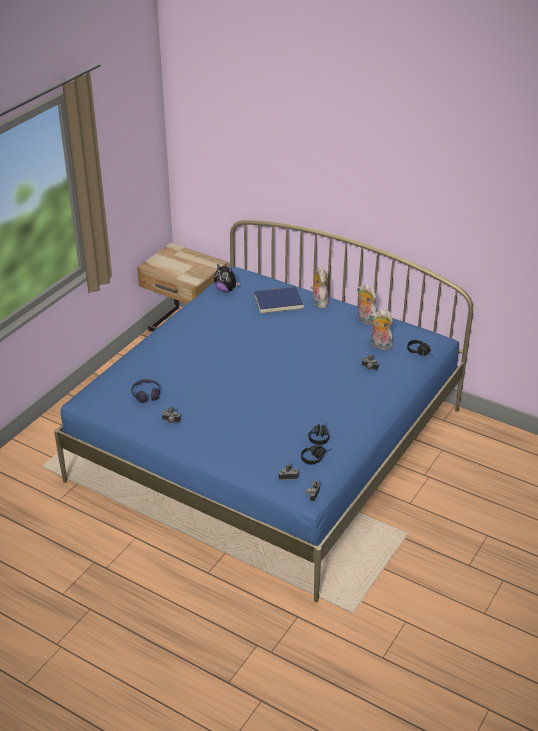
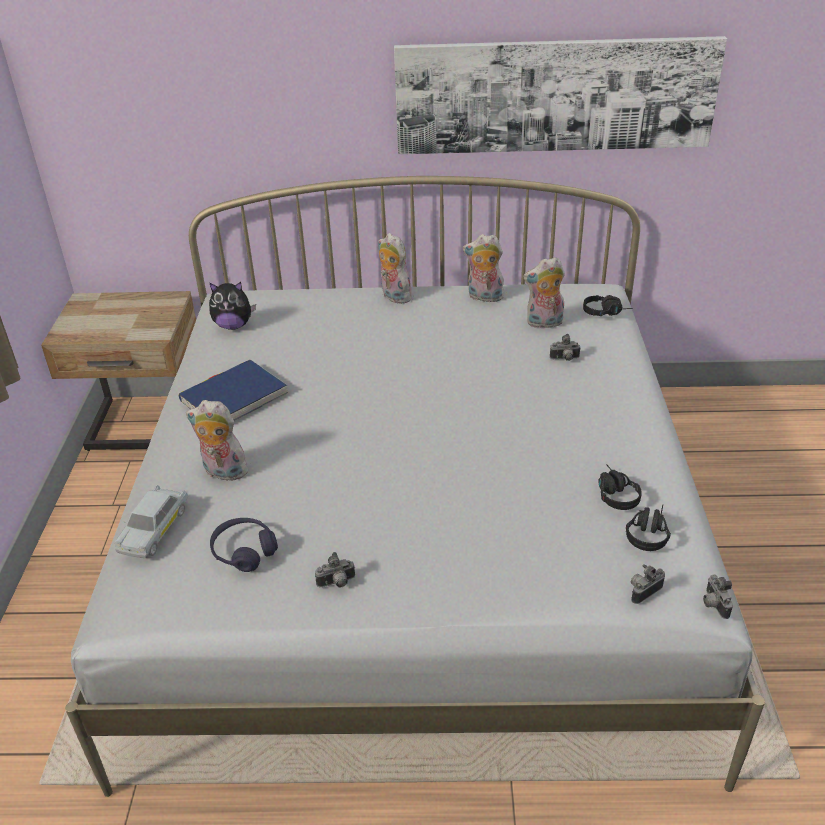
camera: 30 degrees left, 0 degrees up
(119, 372) = (154, 529): none -> white toy car
(163, 359) = (223, 472): none -> plush toy
(269, 444) = (417, 549): blue bed -> white bed
(278, 302) = (335, 315): blue book -> blue book (234, 398)
(429, 218) = (555, 96): none -> picture

